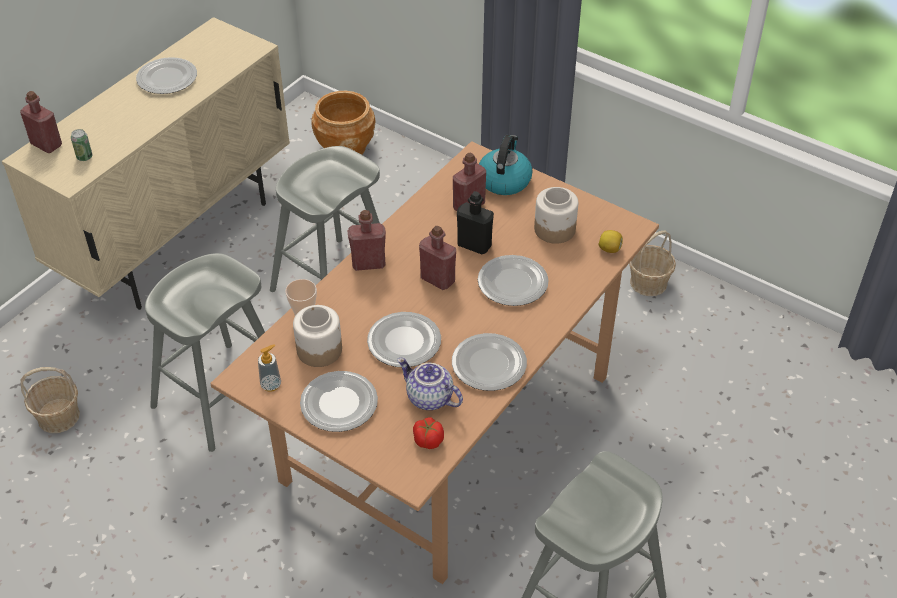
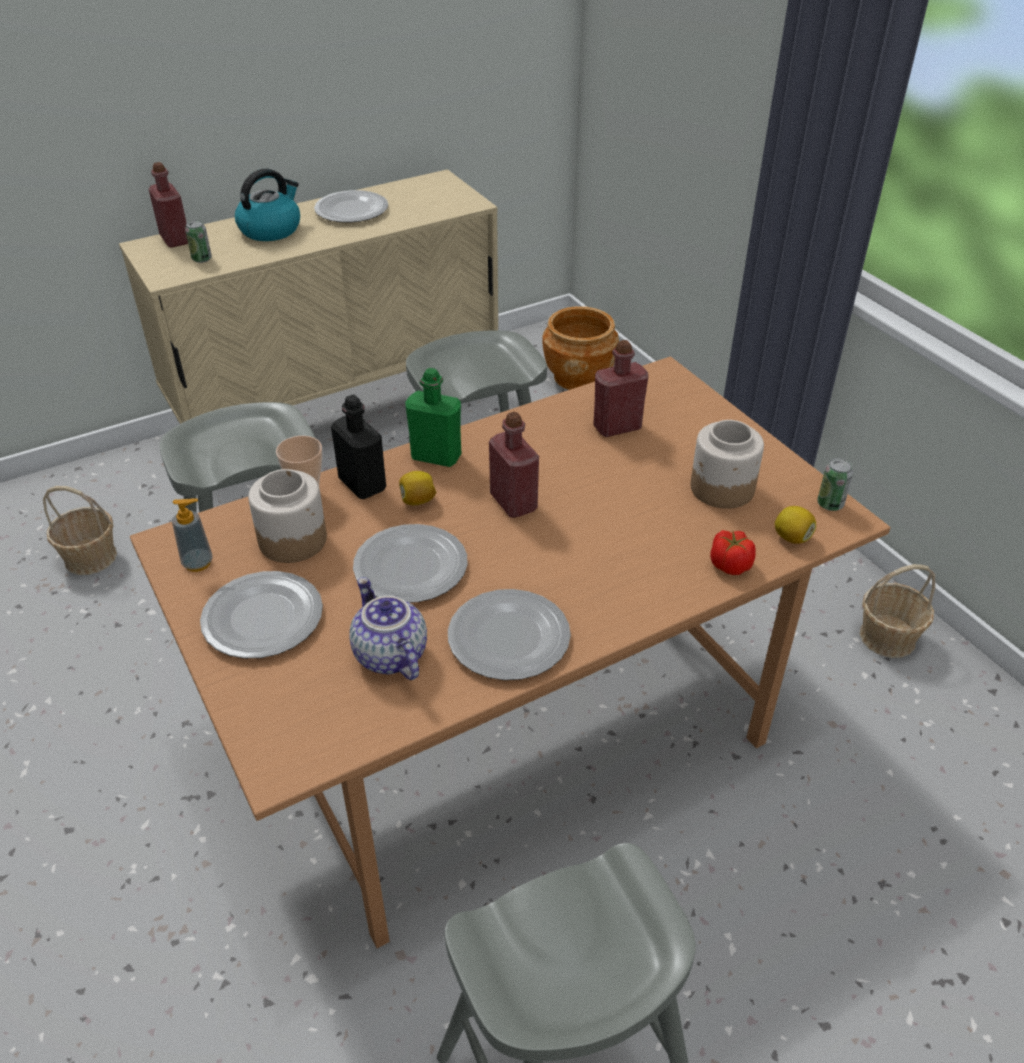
camera: 25 degrees right, 5 degrees down
(368, 263) = (436, 456): red bottle -> green bottle
(378, 298) = (417, 500): none -> lemon
(428, 440) = (344, 716): tomato -> tomato (730, 565)
(474, 245) = (593, 475): black bottle -> black bottle (362, 484)
(504, 180) = (686, 410): kettle -> kettle (271, 229)
(513, 282) = (618, 538): plate -> none
(620, 220) = (830, 504): none -> can

